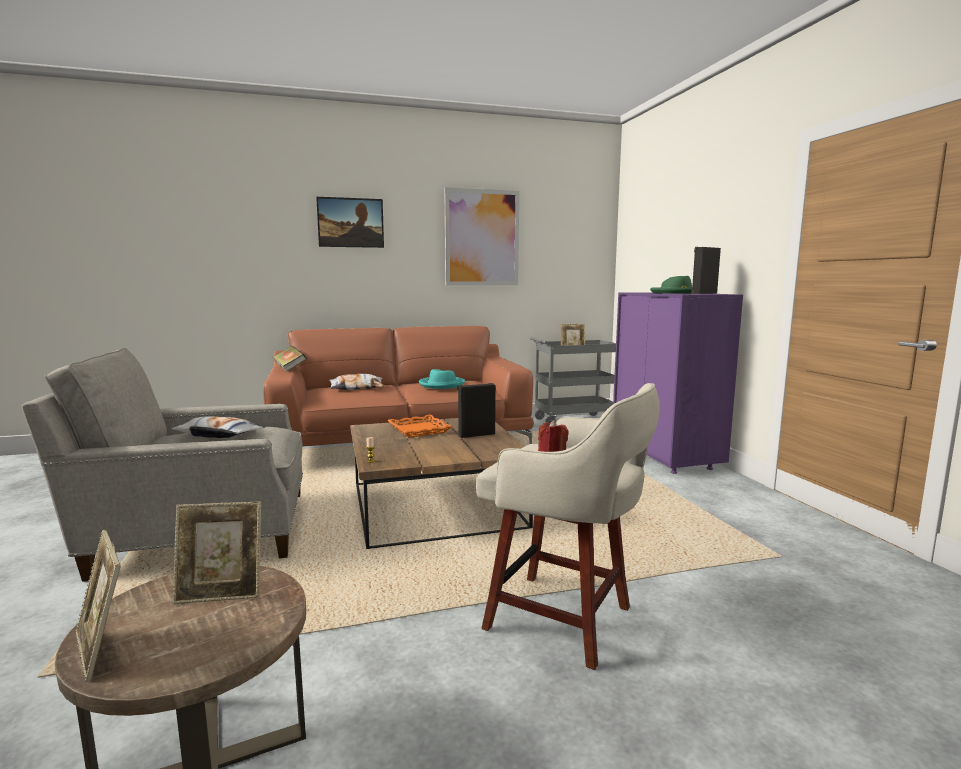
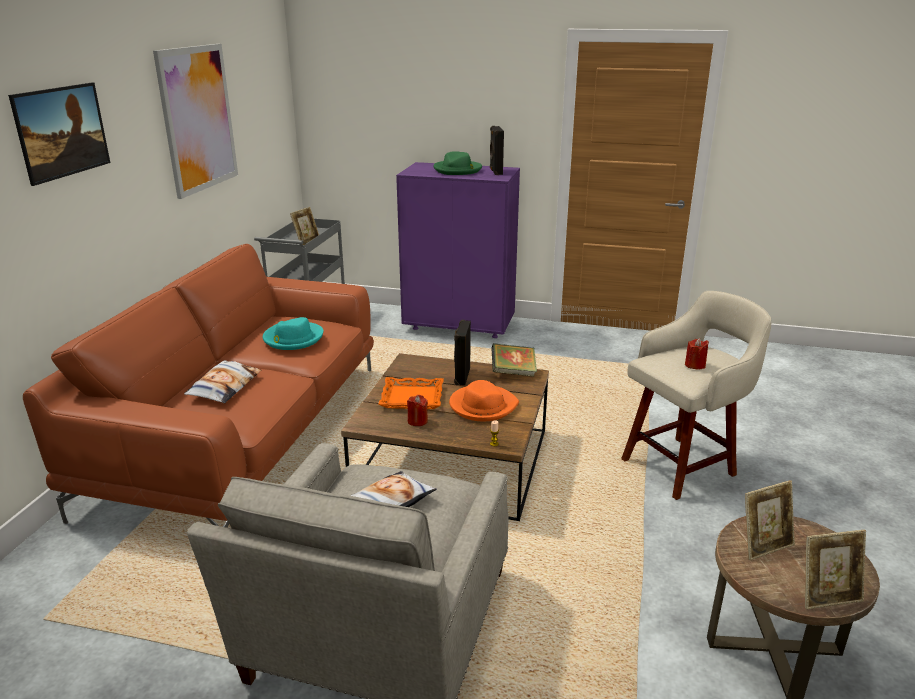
camera: 60 degrees left, 15 degrees up
(221, 593) = (764, 545): picture frame -> picture frame turned 45 degrees clockwise
(290, 369) = (131, 404): book -> book (513, 372)
(383, 437) = (417, 421): none -> red candle
(432, 448) = (482, 406): none -> orange hat

